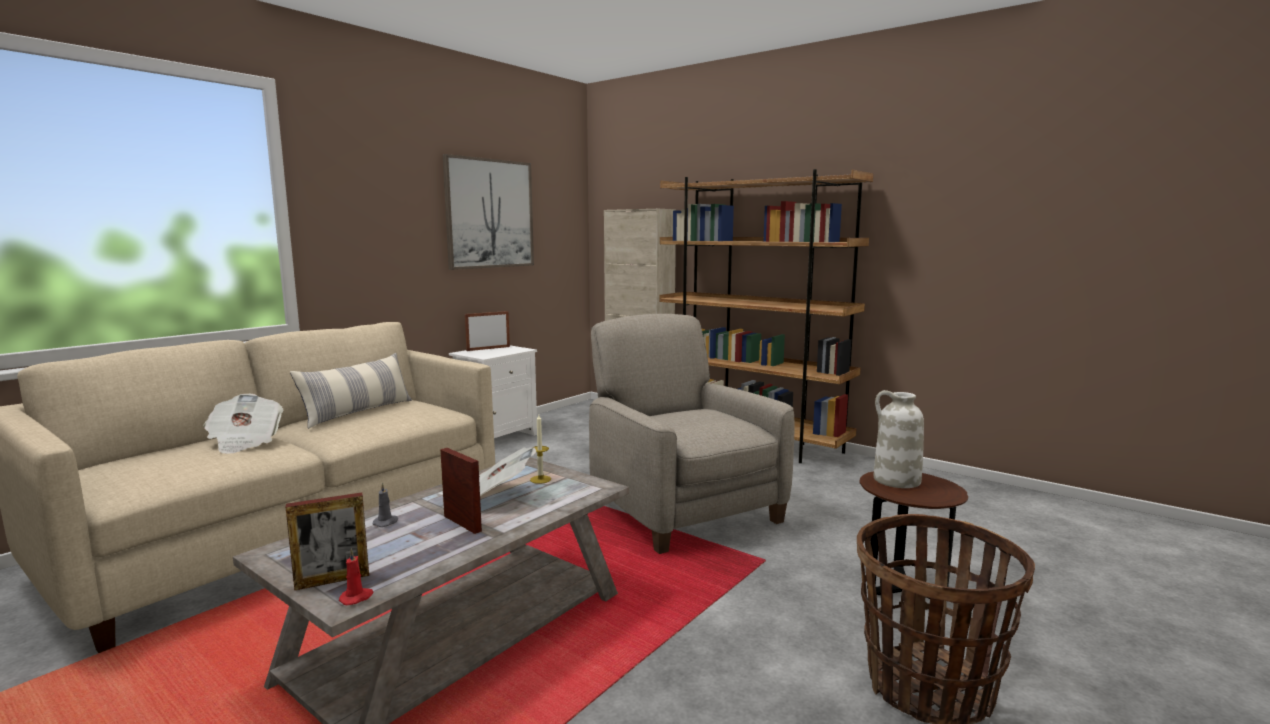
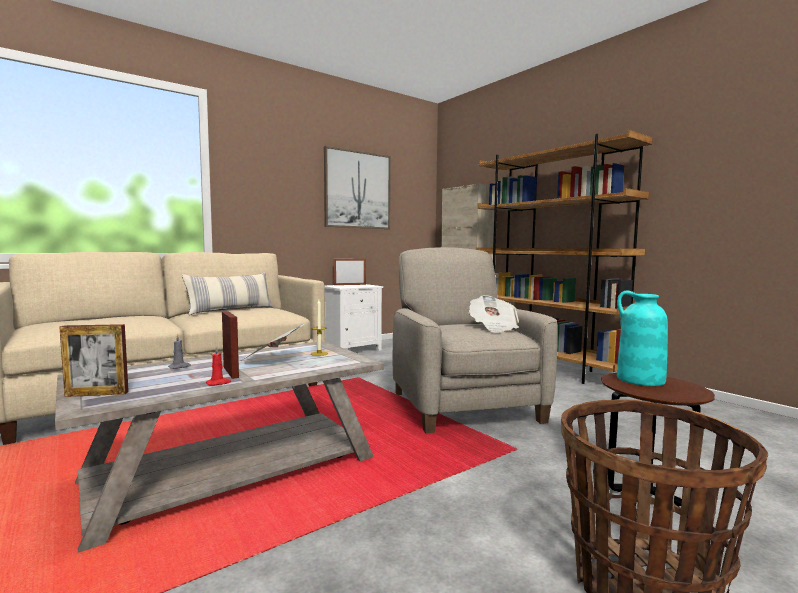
camera: 15 degrees right, 5 degrees down
(245, 442) = (139, 317): newspaper -> newspaper (493, 328)
(357, 598) = (97, 406): red candle -> red candle (218, 383)
(896, 480) = (639, 380): white vase -> turquoise vase

